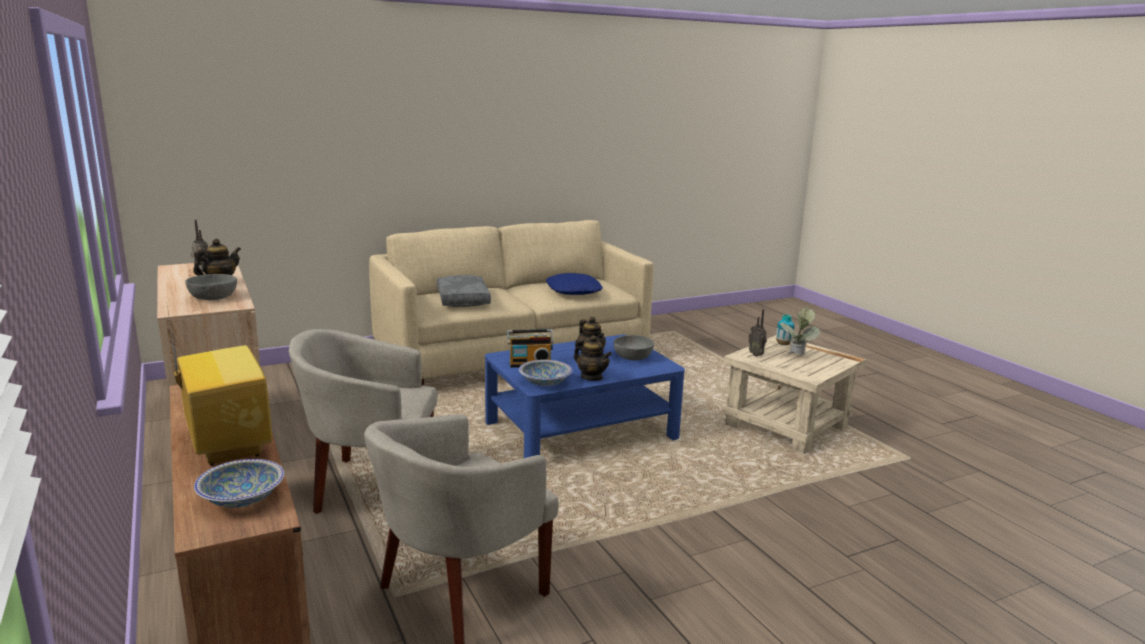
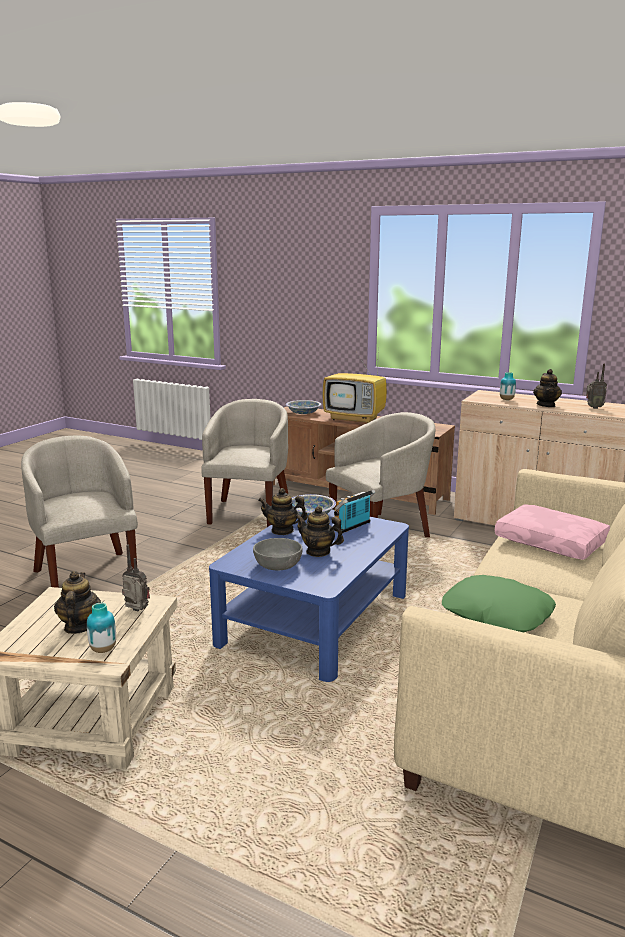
camera: 145 degrees right, 0 degrees up
(213, 297) = (506, 399): grey bowl -> vase
(462, 299) = (552, 542): grey pillow -> pink pillow
(574, 291) = (496, 614): blue pillow -> green pillow
(768, 556) = (86, 575): none -> beige armchair
(796, 357) = (79, 626): potted plant -> teapot

